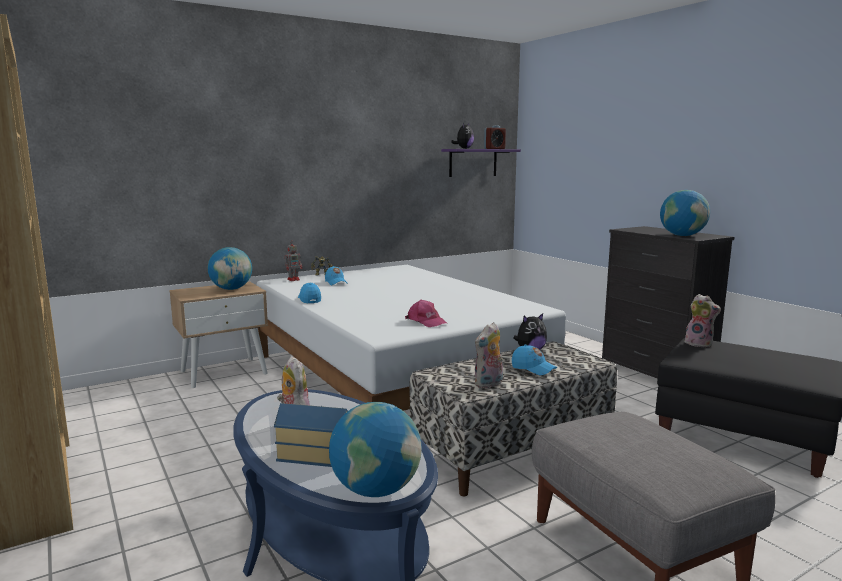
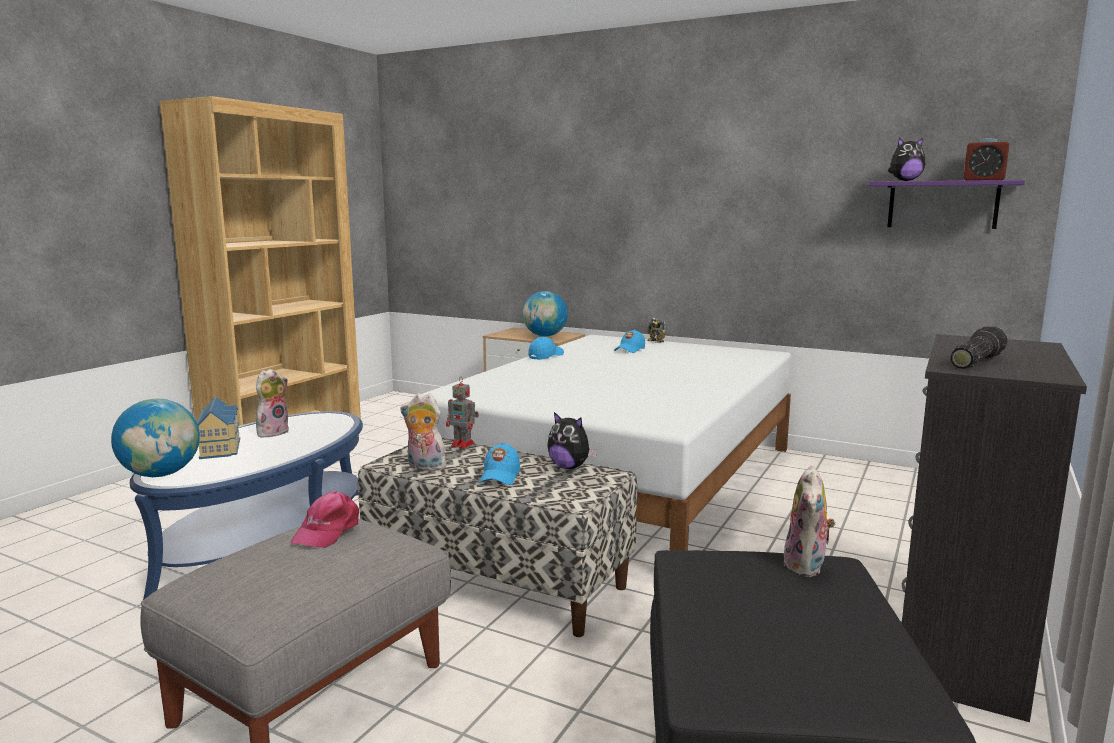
camera: 60 degrees right, 0 degrees up
(294, 279) = (615, 340): toy robot -> toy robot (463, 445)
(426, 321) = (524, 396): pink cap -> pink cap (327, 531)
(682, 235) = (974, 362): globe -> flashlight

